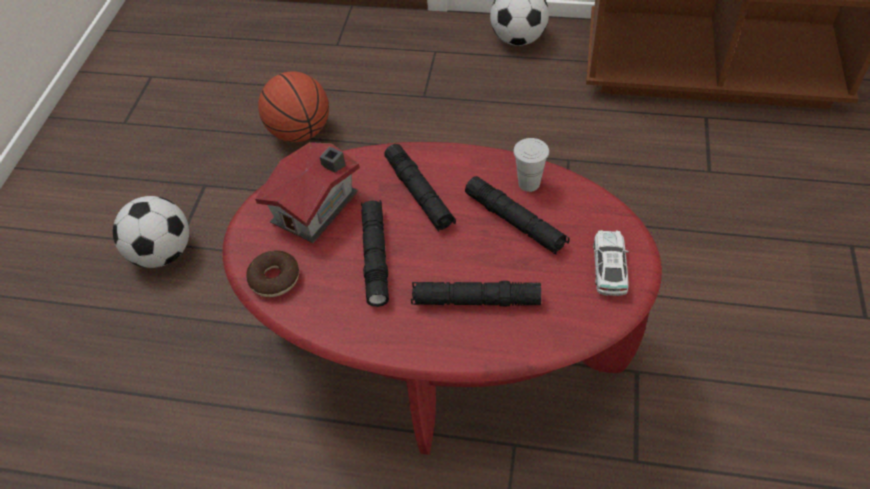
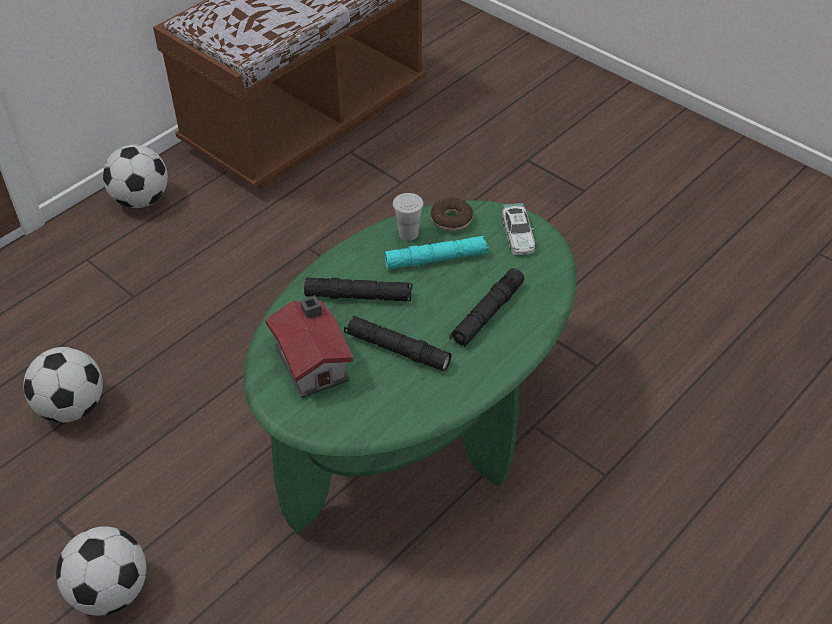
camera: 60 degrees left, 5 degrees down
(275, 279) = (363, 420): donut -> donut (451, 220)
(300, 132) = (72, 407): basketball -> football
(444, 350) = (418, 424): red coffee table -> green coffee table
(515, 221) = (436, 259): black flashlight -> turquoise flashlight
(609, 266) = (518, 235): toy car -> toy car turned 135 degrees counterclockwise

